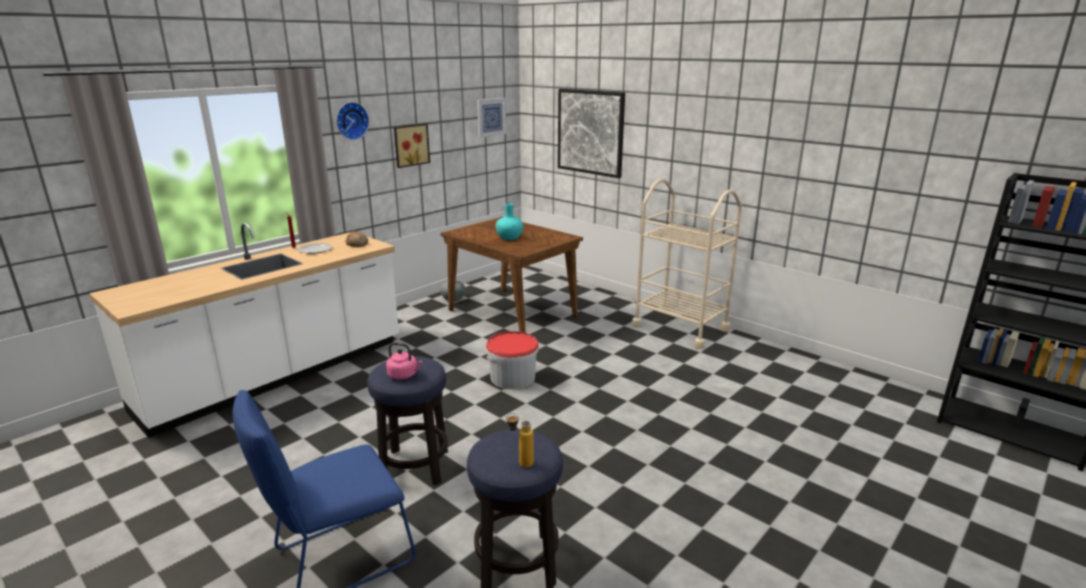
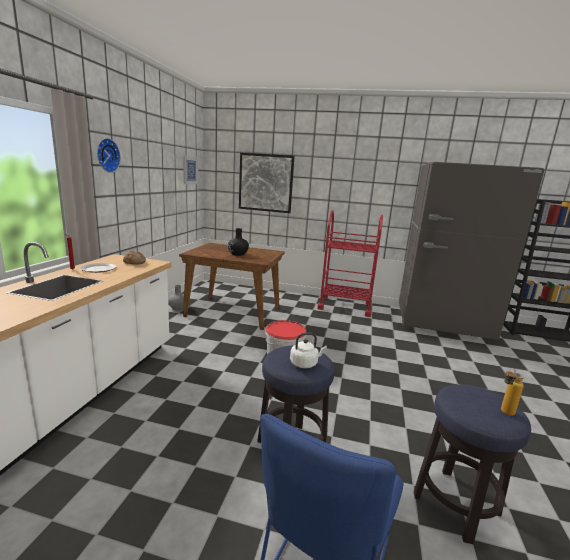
camera: 30 degrees left, 5 degrees down
(404, 375) = (305, 363): pink kettle -> white kettle
(410, 145) = (145, 184): picture -> none
(509, 238) = (238, 254): turquoise vase -> black vase
(680, 328) = (345, 306): beige cart -> red cart
(817, 381) = (442, 324): none -> grey fridge

